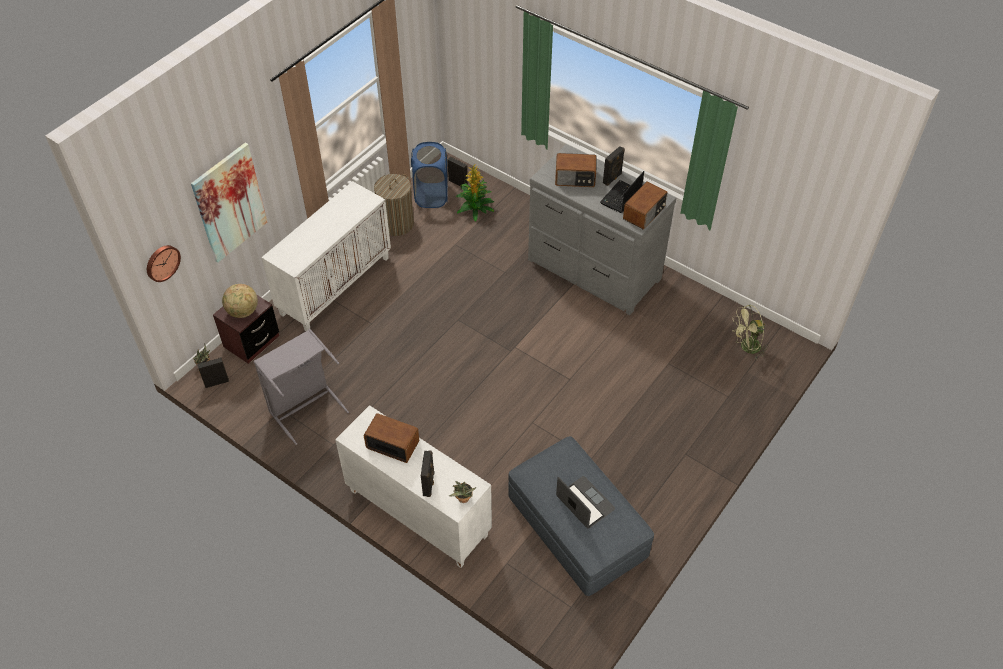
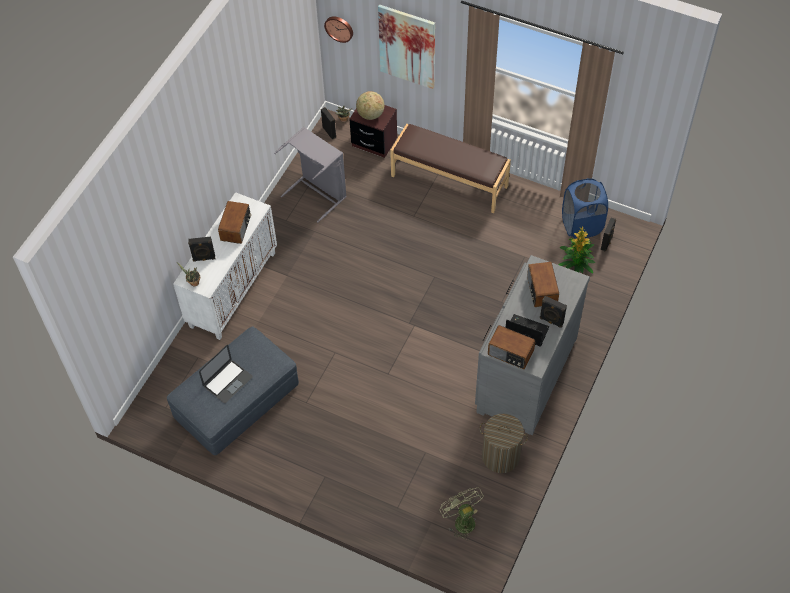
camera: 80 degrees right, 5 degrees up
(335, 285) = (449, 180): white cabinet -> brown bench
(396, 223) = (536, 206): laundry basket -> laundry basket (500, 456)

